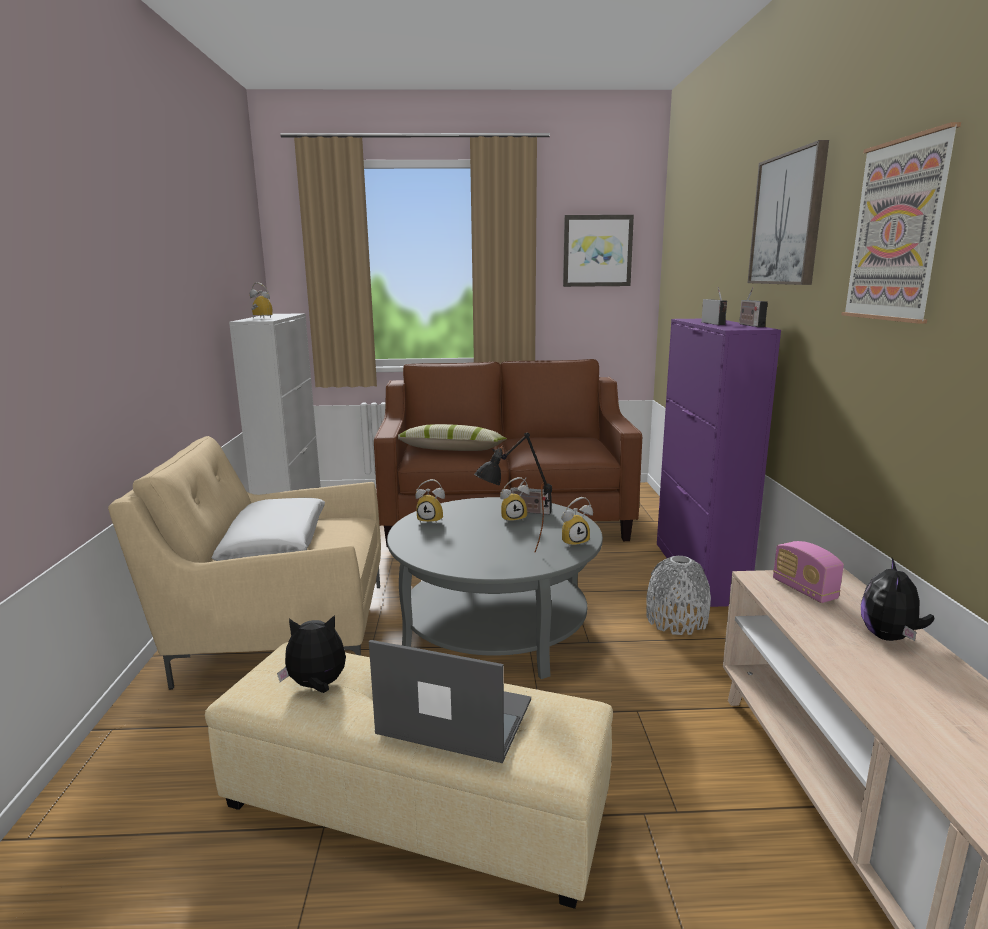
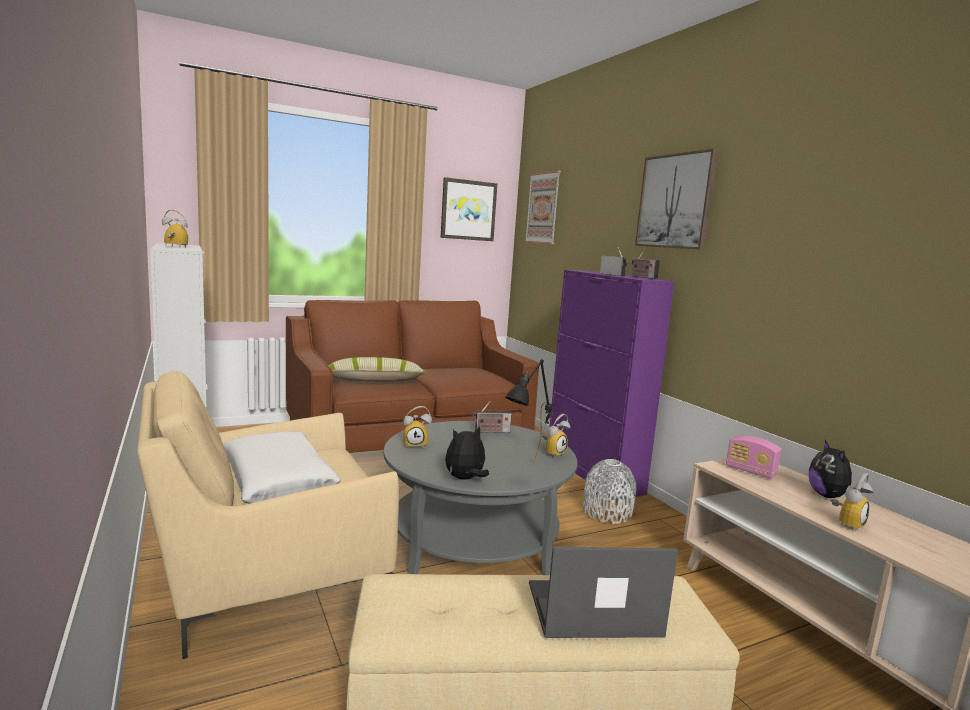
camera: 25 degrees left, 5 degrees down
(317, 686) = (446, 609): plush toy -> plush toy (465, 479)
(513, 518) = (484, 438): alarm clock -> alarm clock (846, 523)
(897, 231) = (792, 217): picture -> picture (543, 208)

